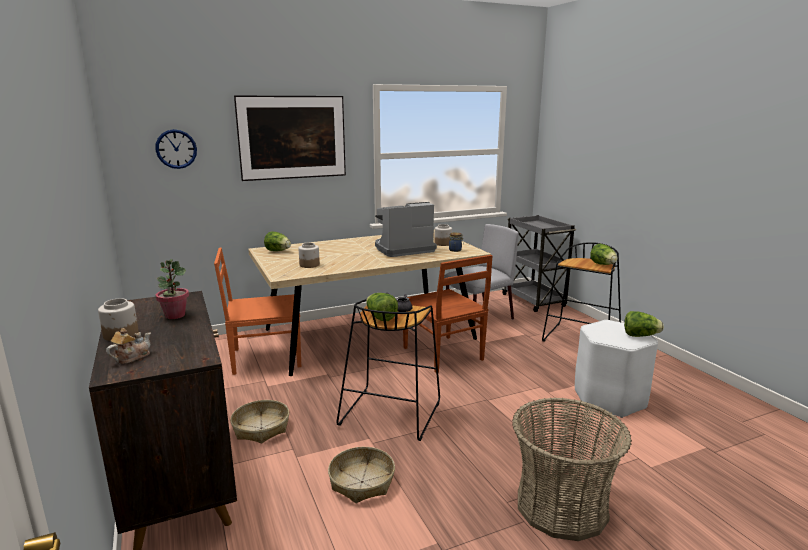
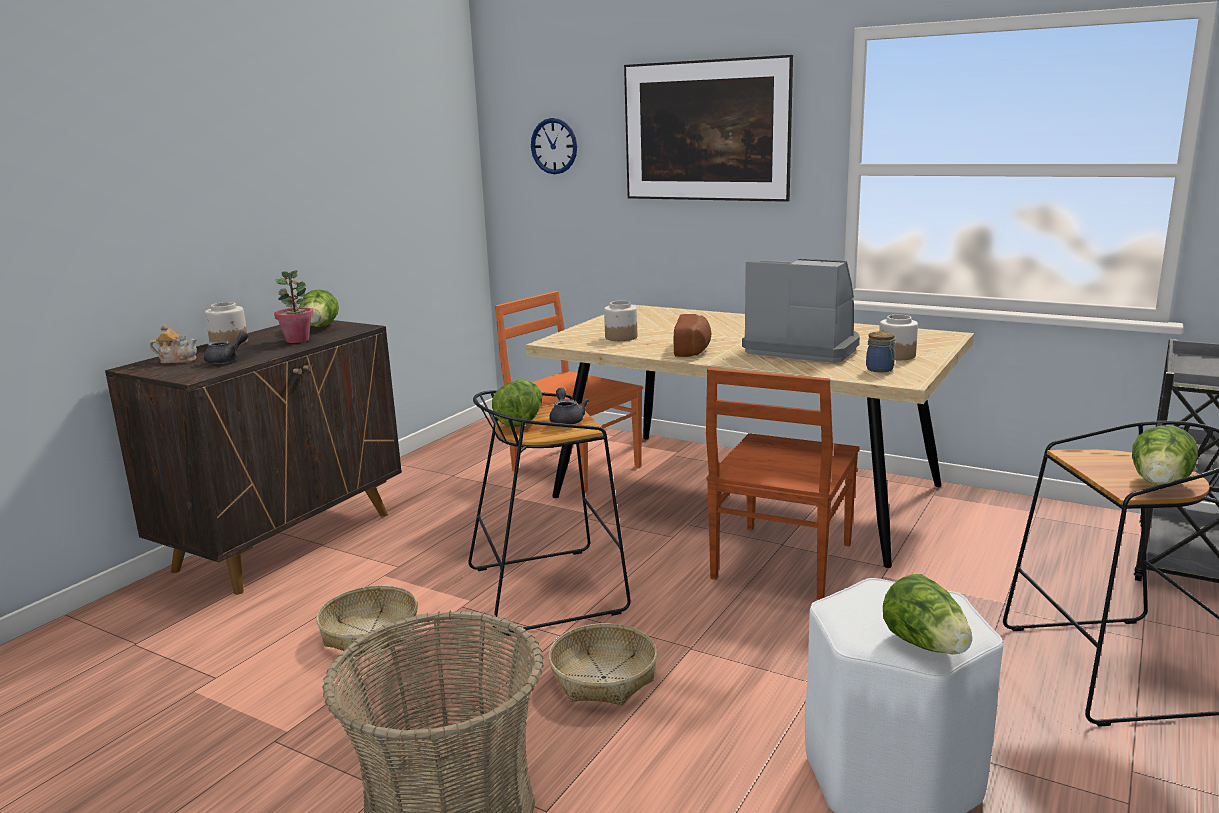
camera: 55 degrees right, 0 degrees up
(178, 342) = (227, 360): none -> grey teapot
(261, 428) = (420, 533): basket -> basket (603, 678)
(278, 251) = (646, 314): lettuce -> lettuce (320, 327)
(363, 261) = (694, 349): none -> bread
(478, 319) = (973, 542): grey chair -> none

